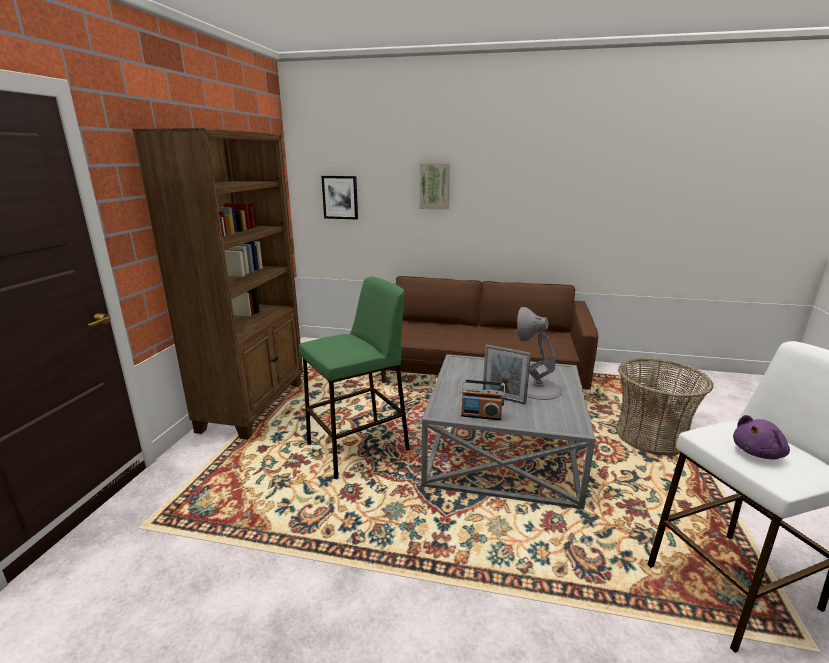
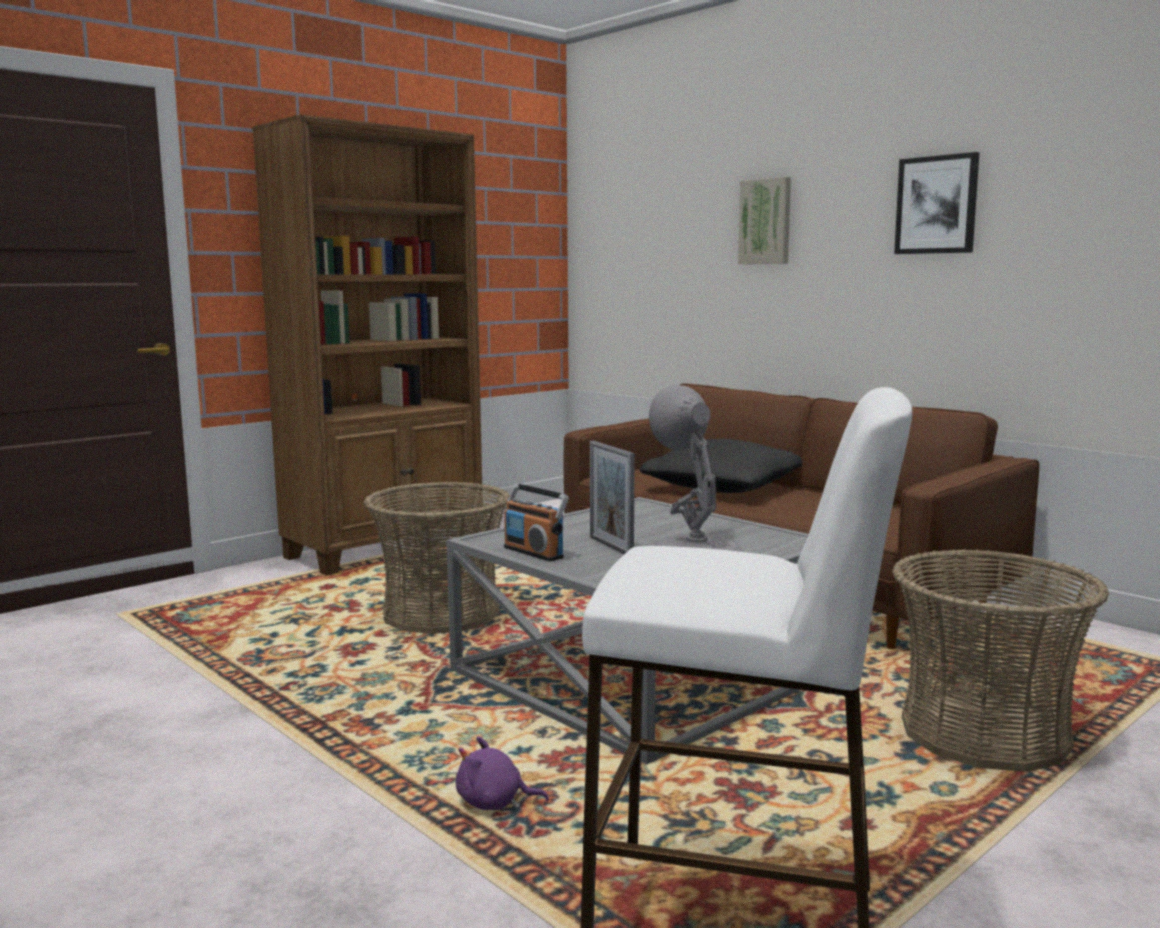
camera: 35 degrees right, 10 degrees down
(340, 197) = (630, 250): picture -> picture (937, 205)
(358, 447) = (441, 614): green stool -> basket
(454, 334) = (722, 489): none -> black pillow
(758, 453) = (673, 568): purple plush toy -> purple plush toy (494, 803)

